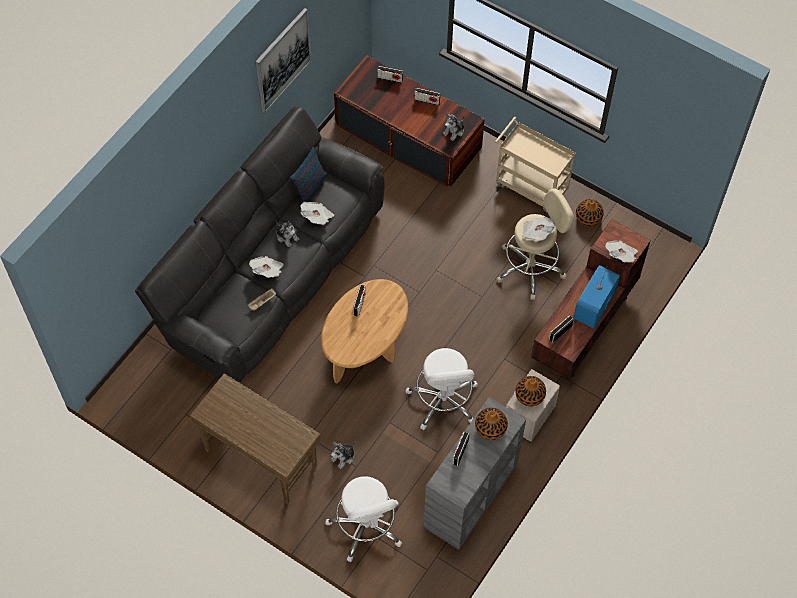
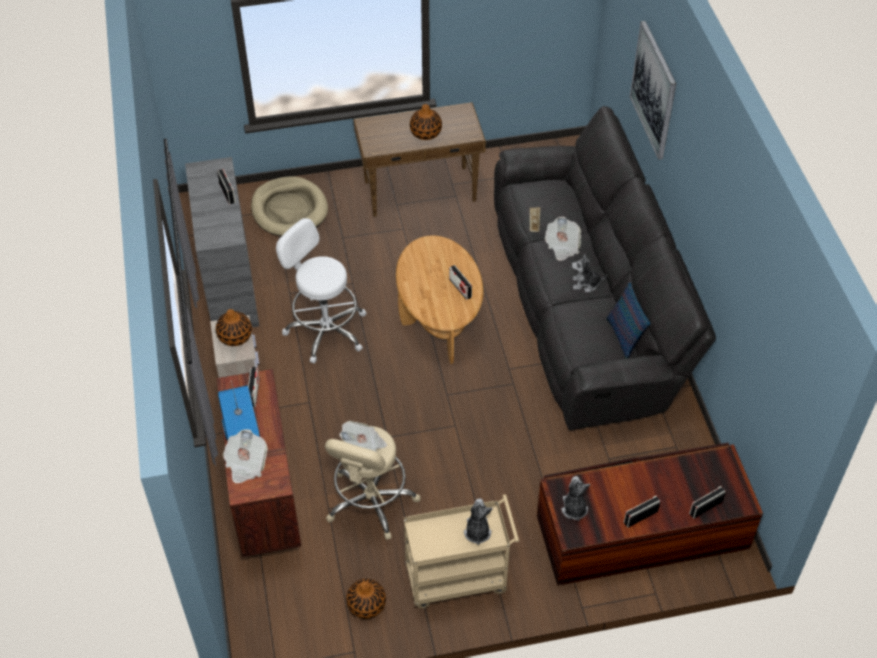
camera: 135 degrees right, 10 degrees down
(282, 60) = (738, 264): picture -> picture (654, 90)
(317, 217) = (582, 316): newspaper -> none
(343, 457) = (360, 236): plush toy -> plush toy (477, 531)
(366, 527) = (289, 210): white stool -> beige dog bed
(490, 428) = (220, 224): vase -> vase (426, 133)

